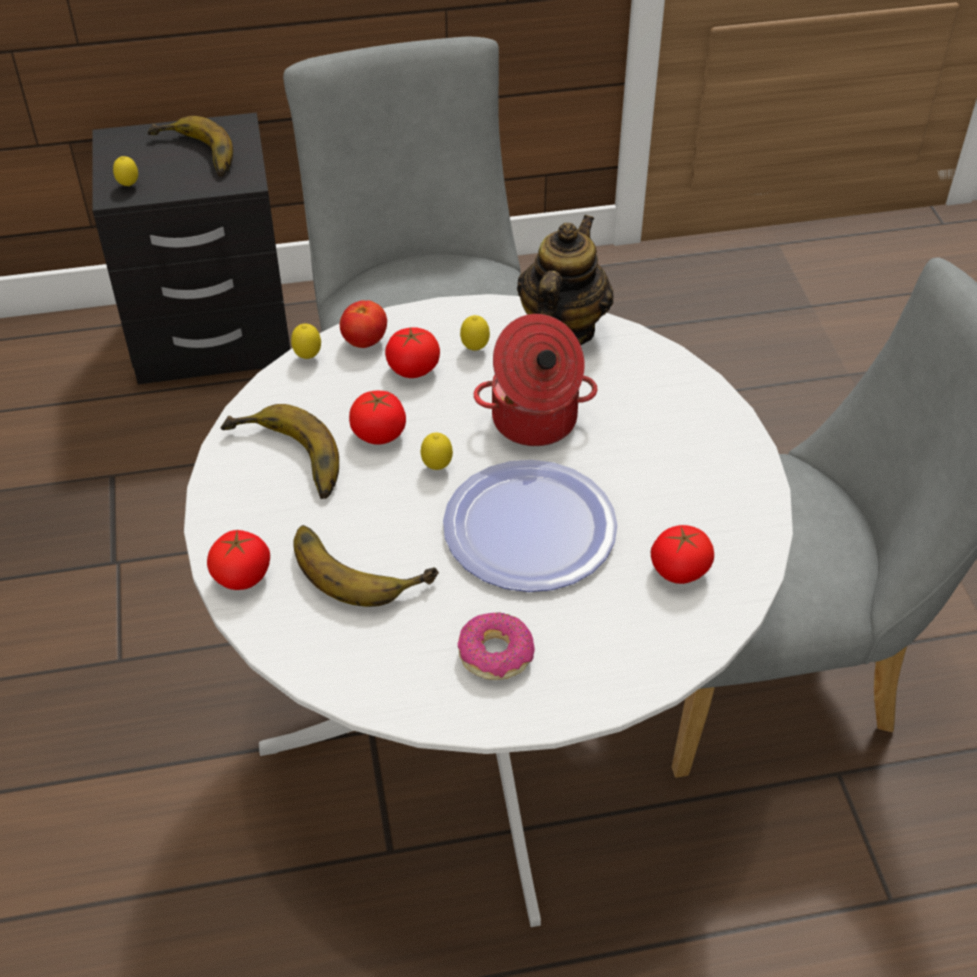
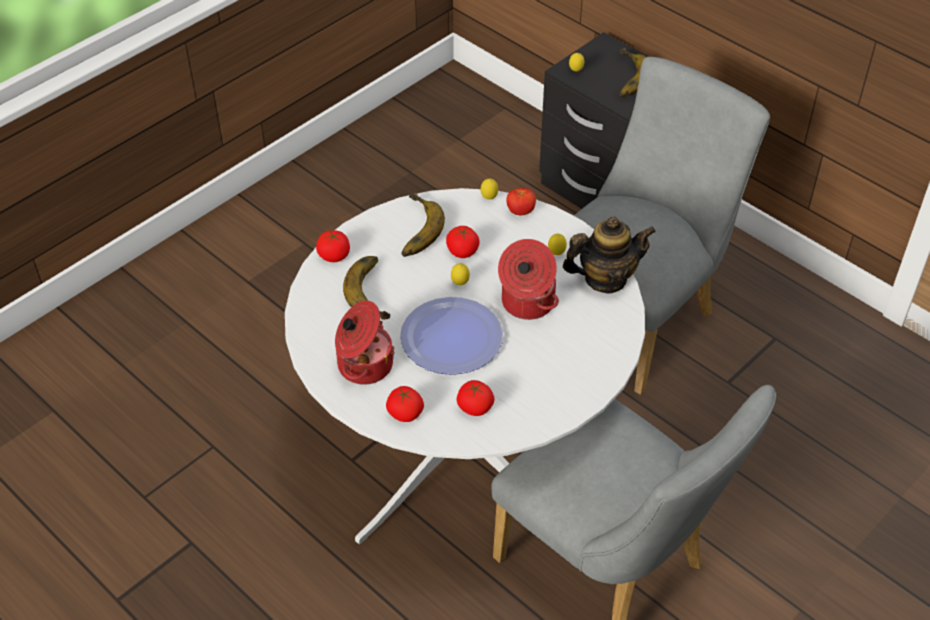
camera: 55 degrees right, 0 degrees up
(413, 369) = (519, 239): tomato -> tomato (405, 413)
(495, 654) = (363, 365): donut -> cooking pot

